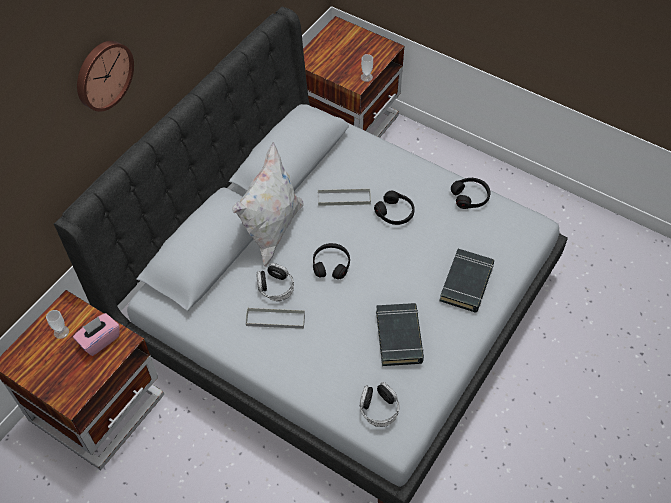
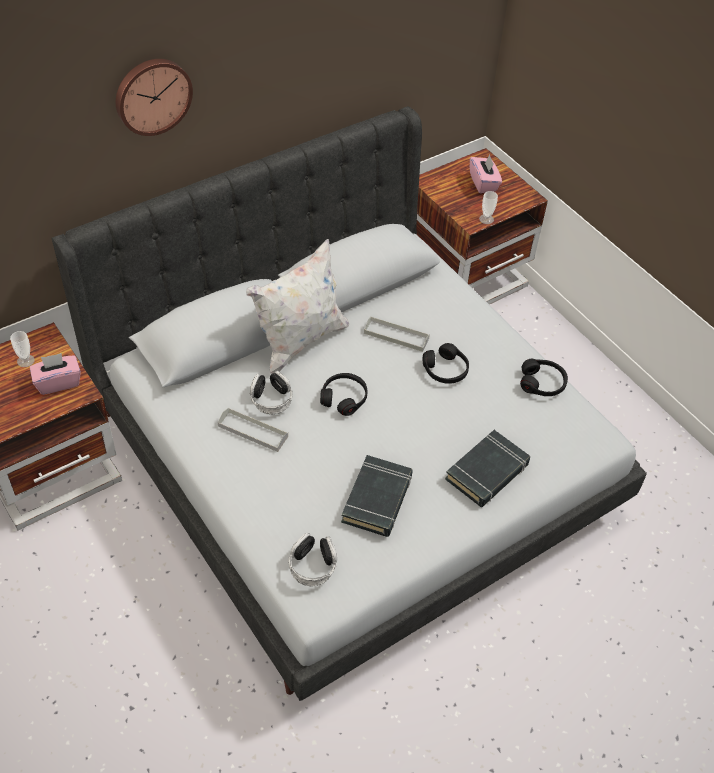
camera: 20 degrees right, 5 degrees down
(349, 47) = (483, 183): none -> pink tissue box

